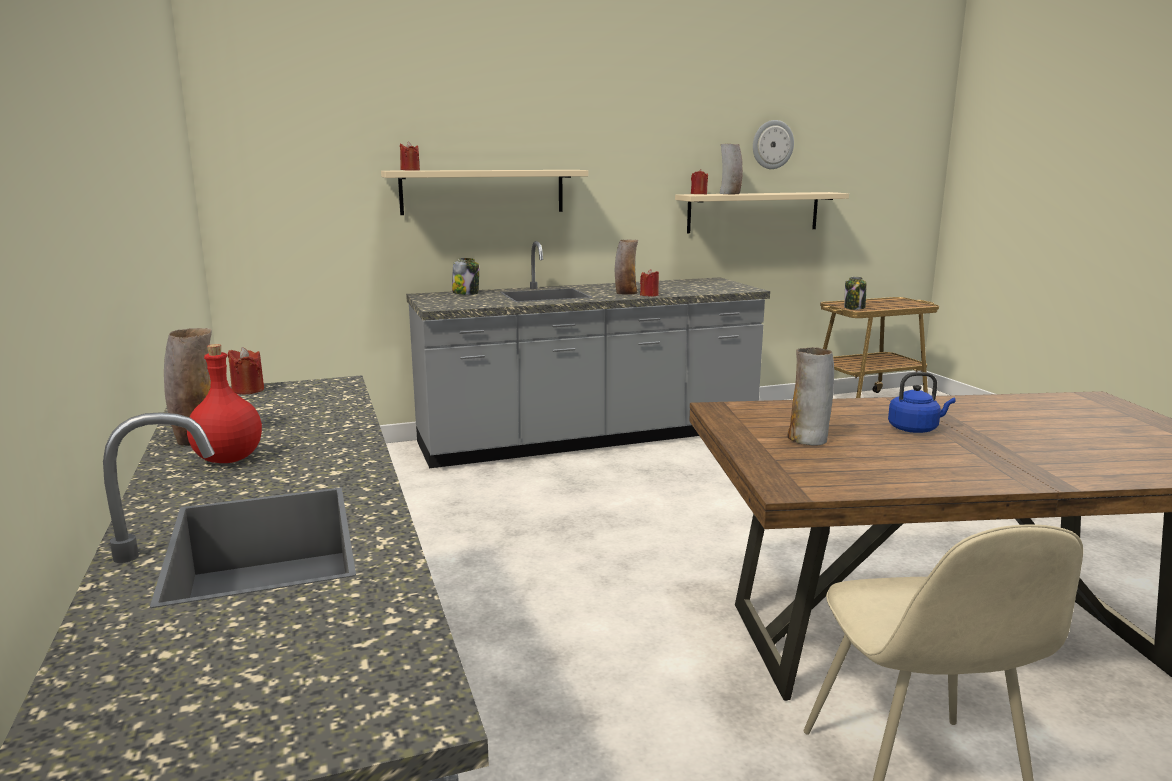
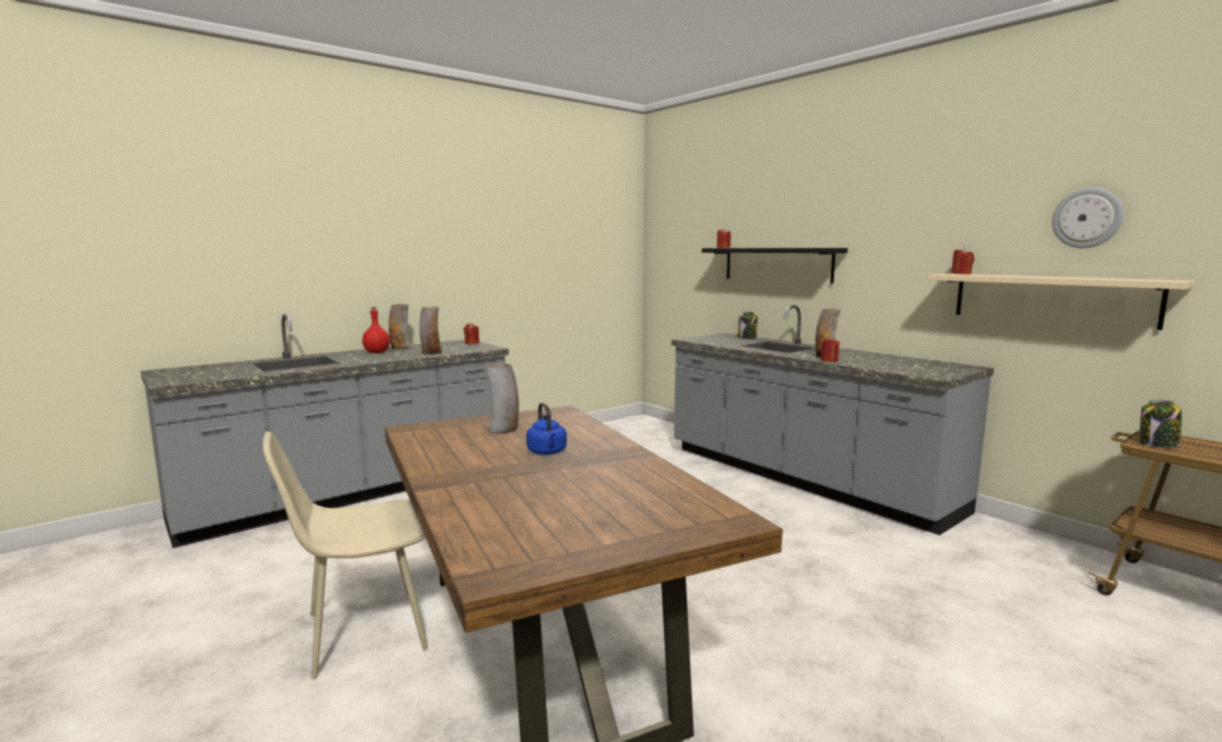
camera: 70 degrees right, 5 degrees down
(483, 191) = (777, 264): beige shelf -> black shelf
(730, 194) = (994, 275): vase -> vase (431, 353)

